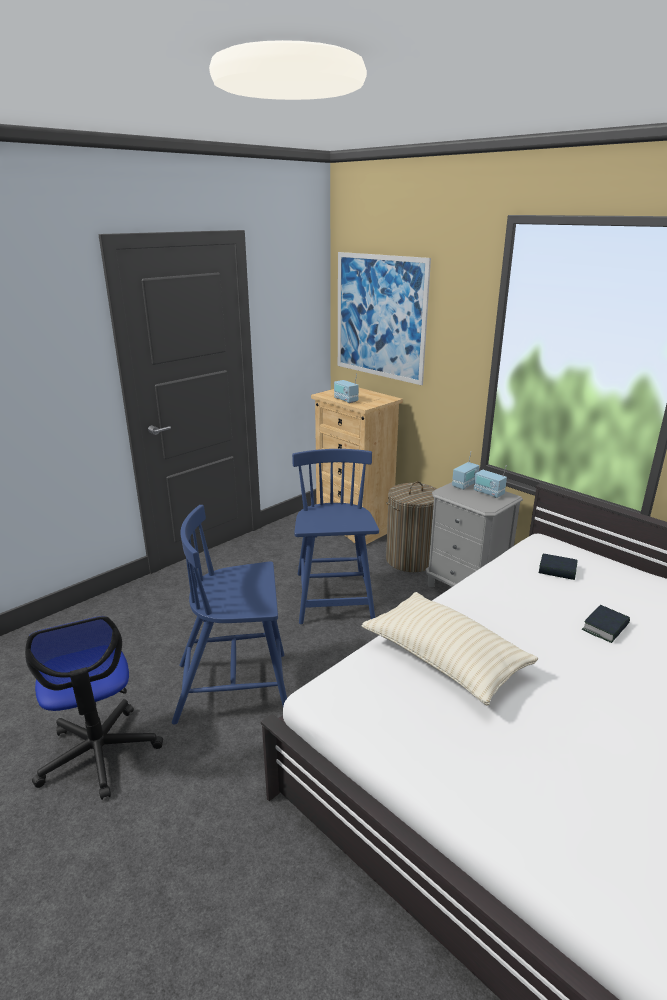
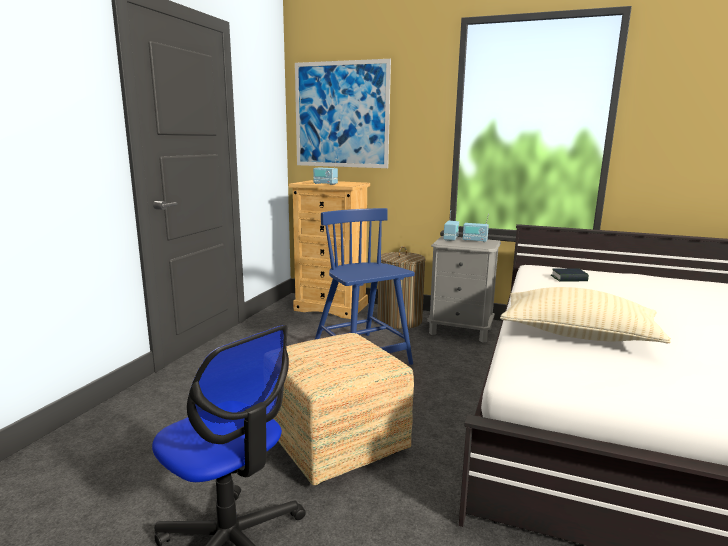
camera: 25 degrees left, 10 degrees down
(235, 687) = (334, 442): blue chair -> ottoman
(605, 628) = (646, 300): book -> none

